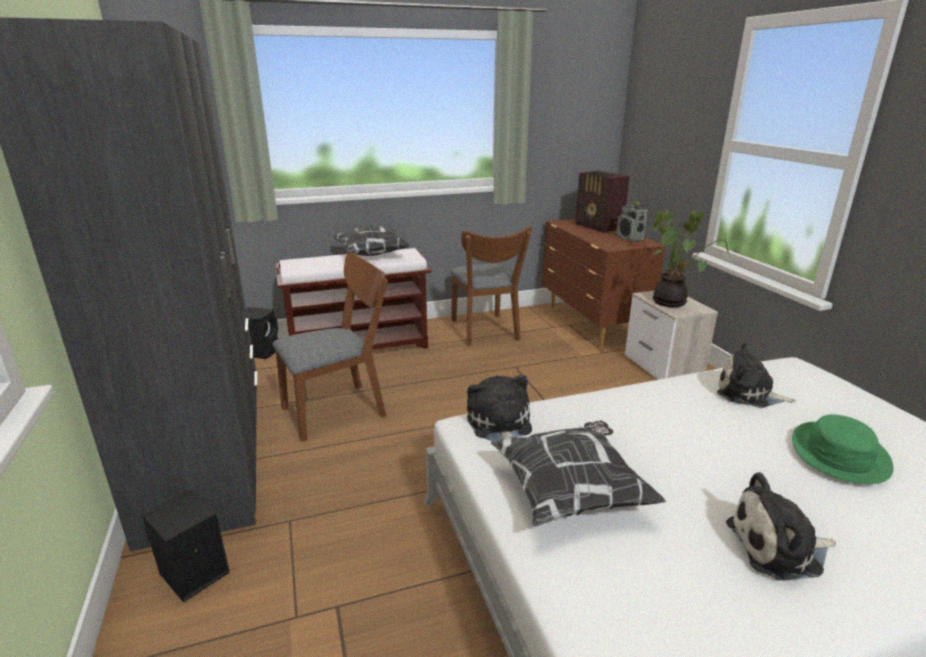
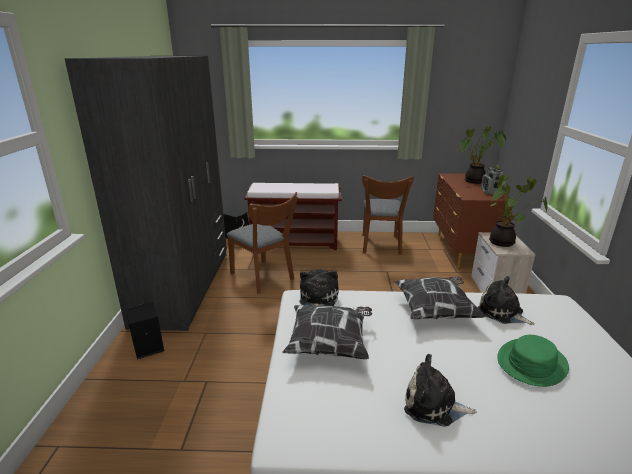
camera: 20 degrees right, 0 degrees up
(341, 409) = (264, 278): brown chair -> brown chair turned 60 degrees clockwise
(372, 255) = (308, 185): pillow -> pillow (435, 311)
(598, 227) = (474, 181): radio -> potted plant

